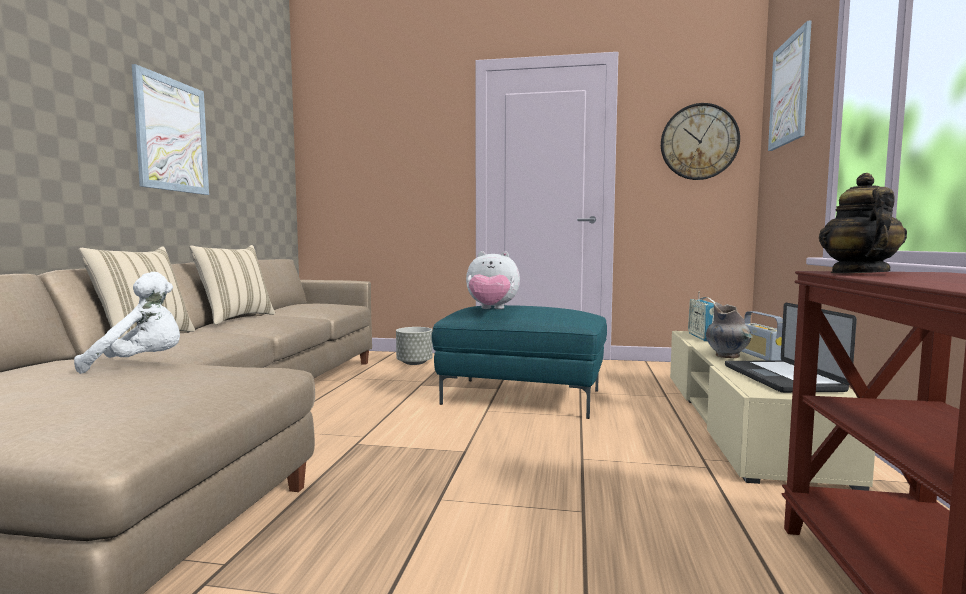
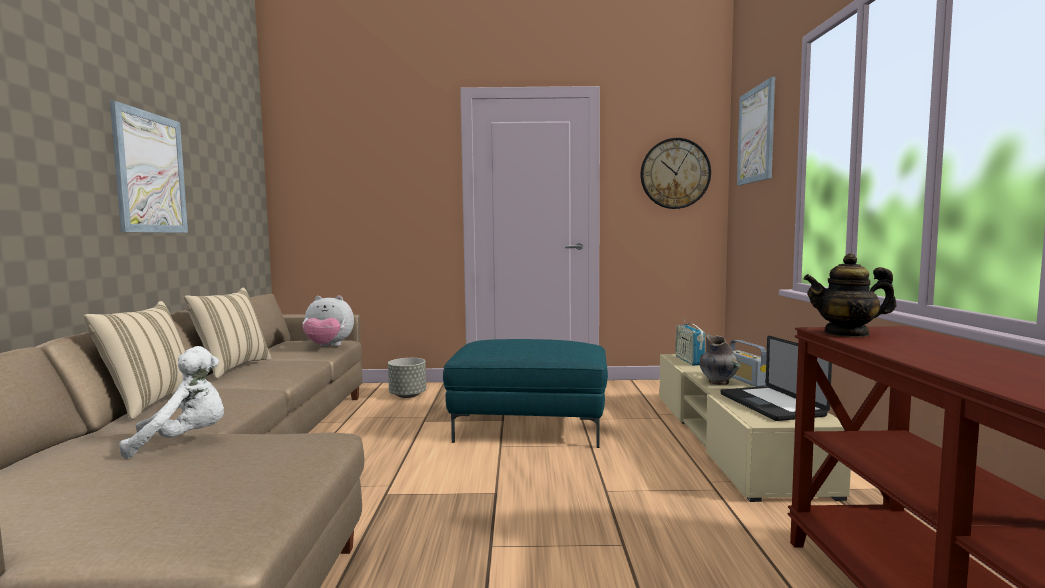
camera: 10 degrees left, 0 degrees up
(491, 309) = (500, 346): plush toy -> plush toy (328, 347)
(858, 273) = (847, 333): teapot -> teapot turned 90 degrees counterclockwise

